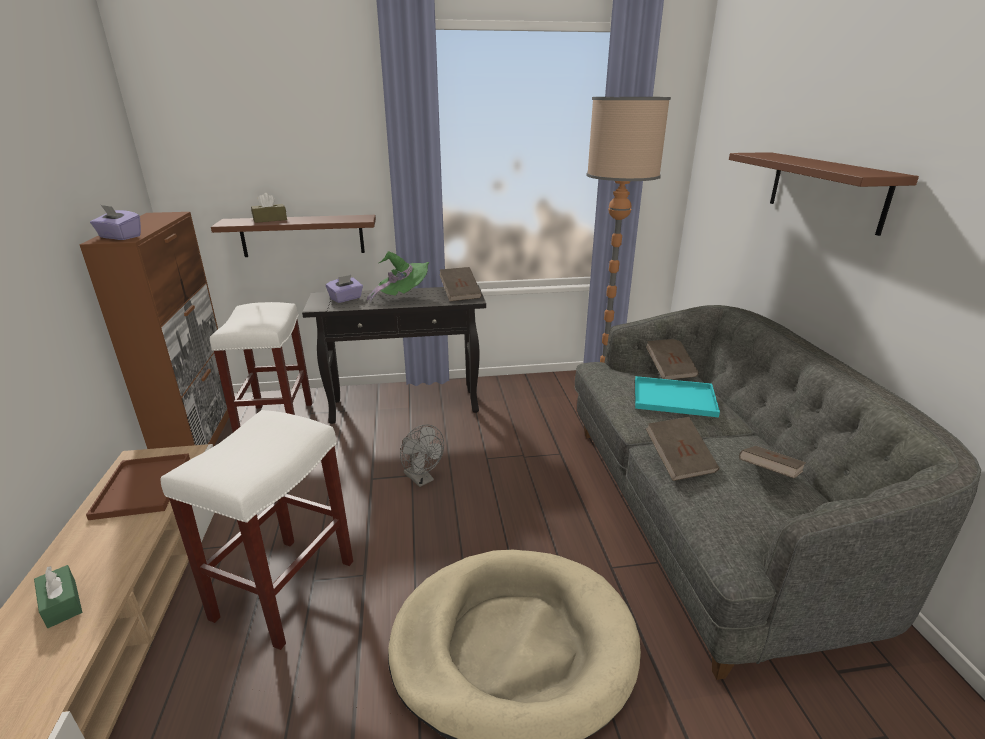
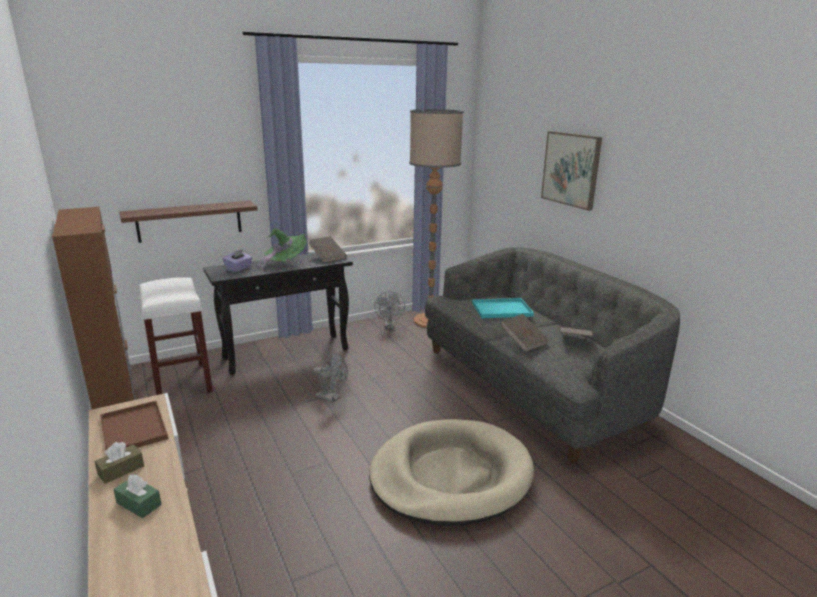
camera: 20 degrees left, 5 degrees down
(120, 237) = (78, 229): purple tissue box -> none
(270, 219) = (166, 209): brown tissue box -> brown tissue box (121, 470)
(285, 587) = (272, 481): white stool -> none
(546, 389) = (390, 326): none -> grey fan
(670, 370) = (490, 294): brown book -> none
(825, 190) = (571, 169): brown shelf -> picture

